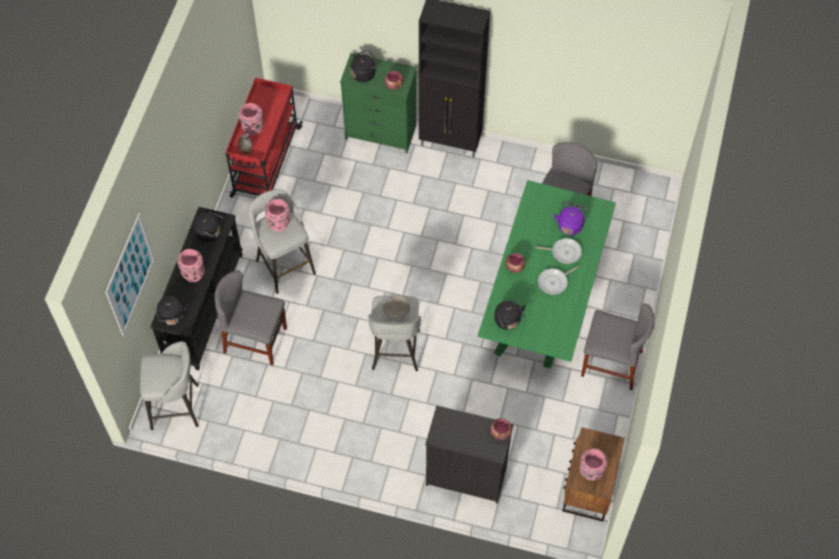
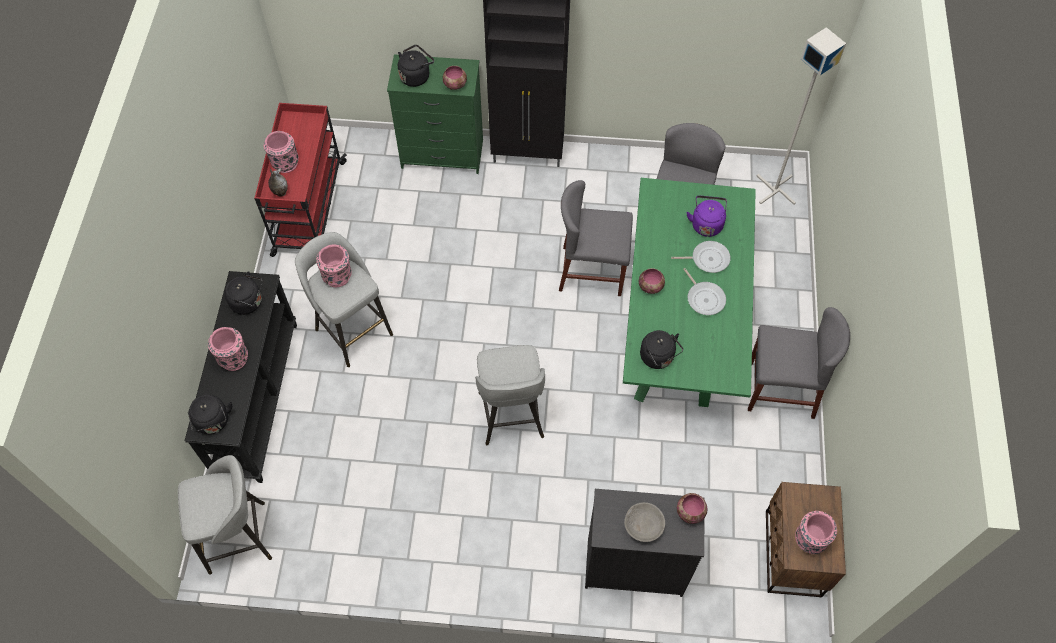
camera: 10 degrees left, 0 degrees up
(130, 274) = (136, 376): picture -> none
(255, 340) = (330, 431): grey chair -> grey chair (592, 271)
(396, 310) = (511, 366): grey bowl -> grey bowl (643, 525)
(554, 282) = (704, 298): frying pan -> frying pan turned 75 degrees counterclockwise
(649, 202) = (775, 189): none -> grey floor lamp

